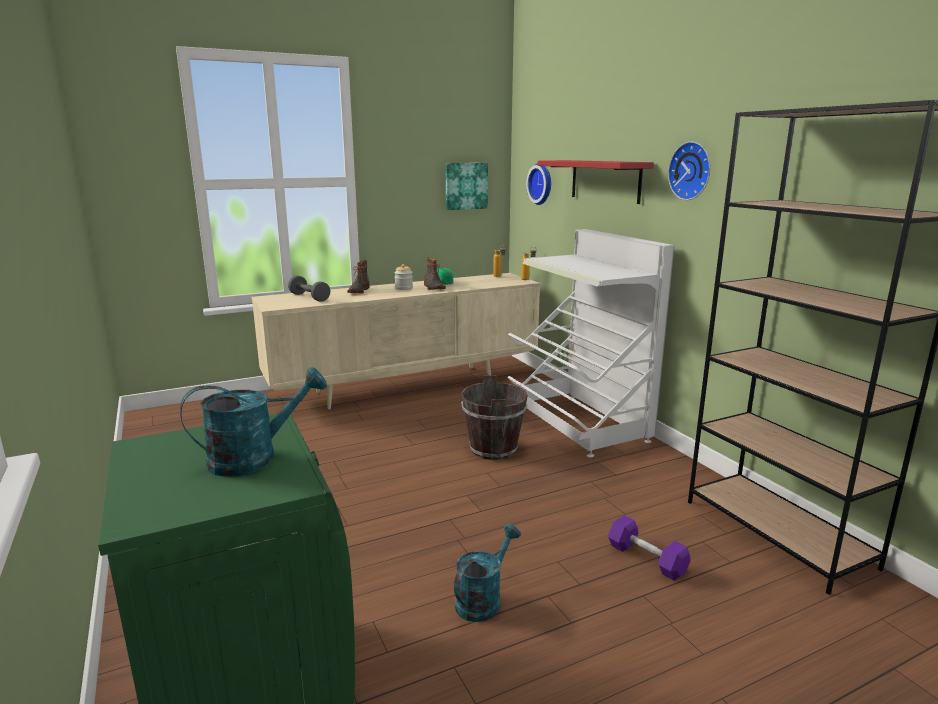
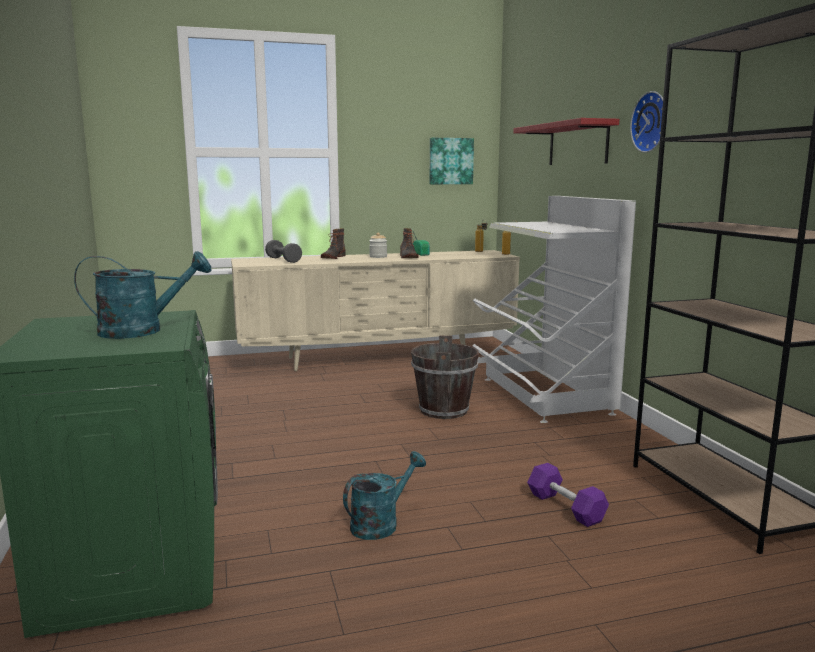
camera: 10 degrees right, 5 degrees down
(542, 184) = (524, 156): wall clock -> none

